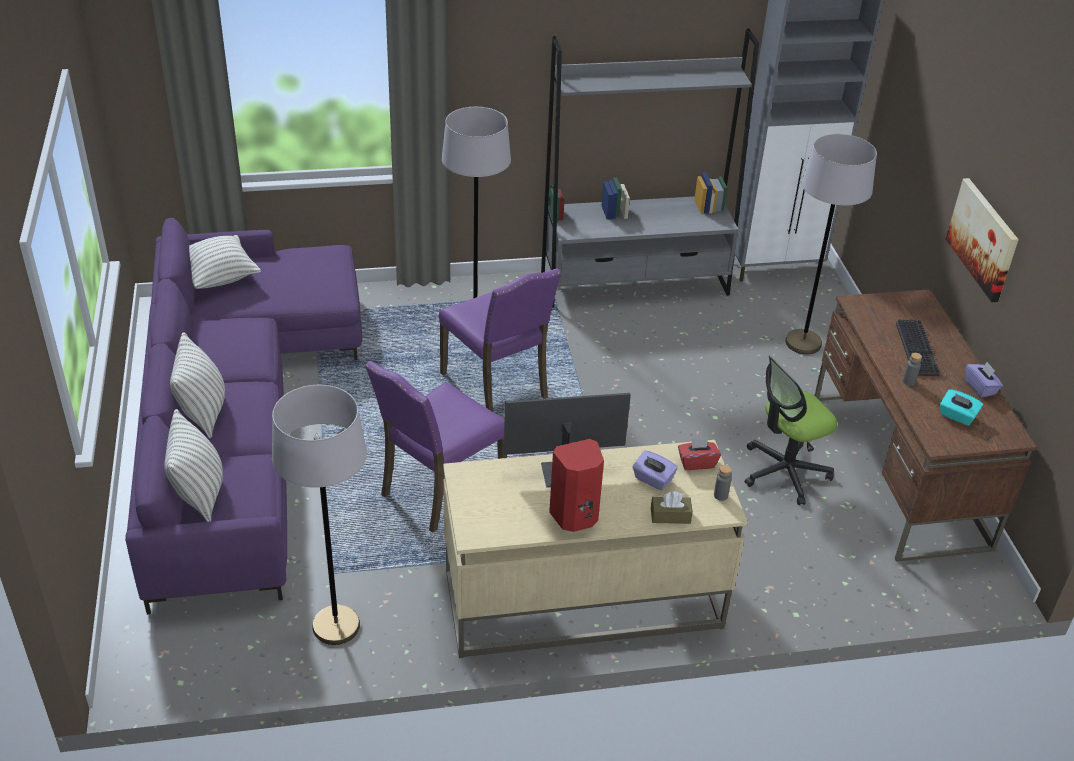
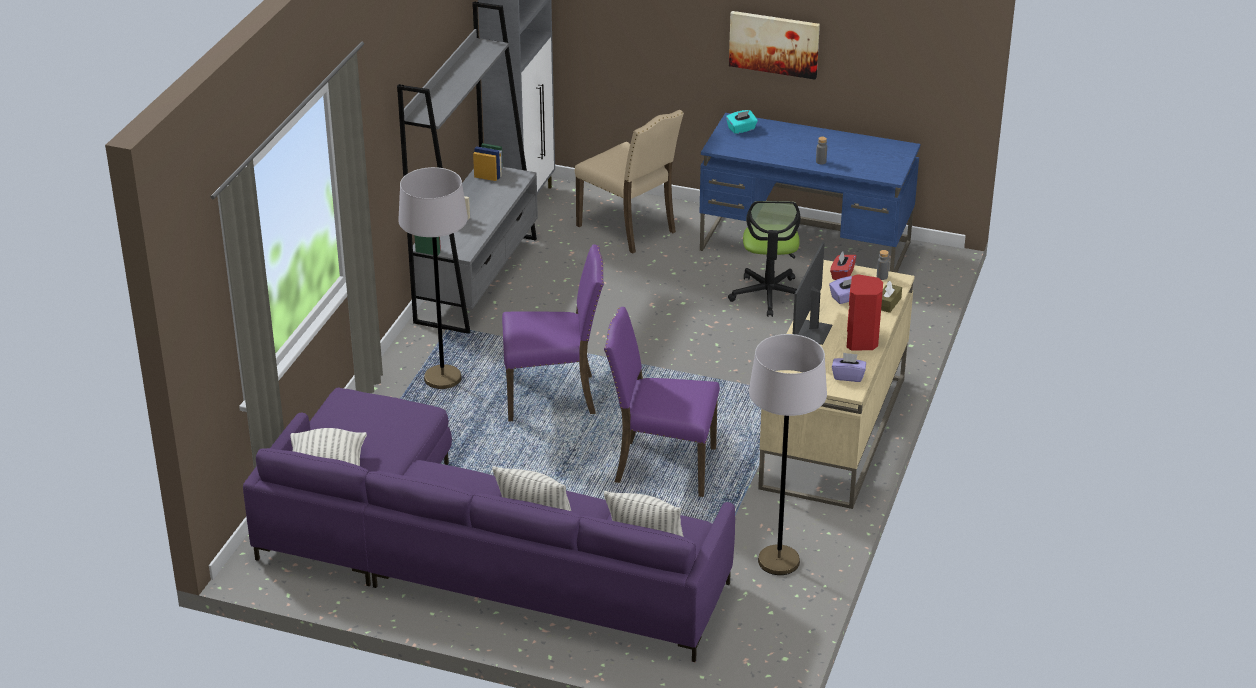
camera: 60 degrees left, 5 degrees down
(439, 491) = (662, 466): purple chair -> purple chair turned 120 degrees clockwise
(803, 343) = (629, 228): grey floor lamp -> beige chair
(898, 471) = (806, 247): brown desk -> blue desk
(918, 350) = (791, 144): keyboard -> none
(957, 416) = (870, 159): turquoise tissue box -> turquoise tissue box (741, 129)
(980, 387) = (848, 138): purple tissue box -> purple tissue box (848, 376)

